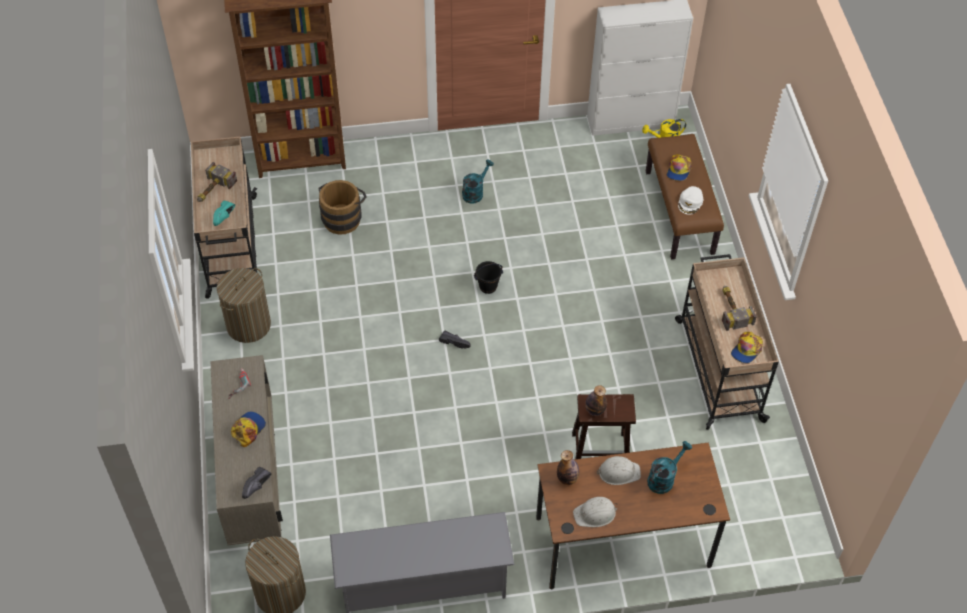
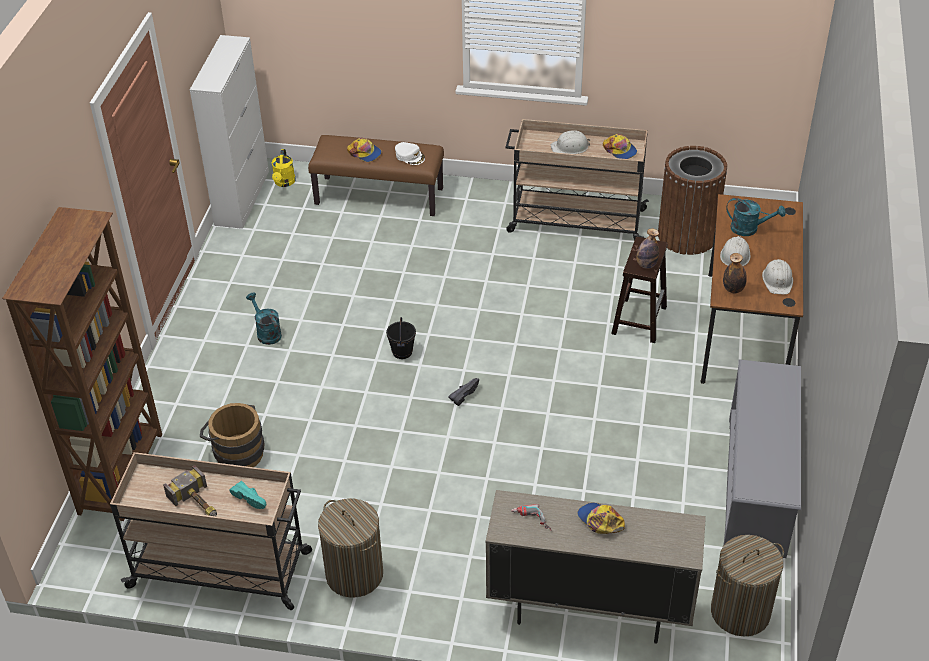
camera: 70 degrees left, 10 degrees down
(257, 487) = (682, 525): black shoe -> none
(664, 478) = (749, 229): turquoise watering can -> turquoise watering can turned 135 degrees clockwise
(731, 309) = (570, 147): hammer -> white hard hat
(741, 467) = (687, 236): none -> brown trash can

